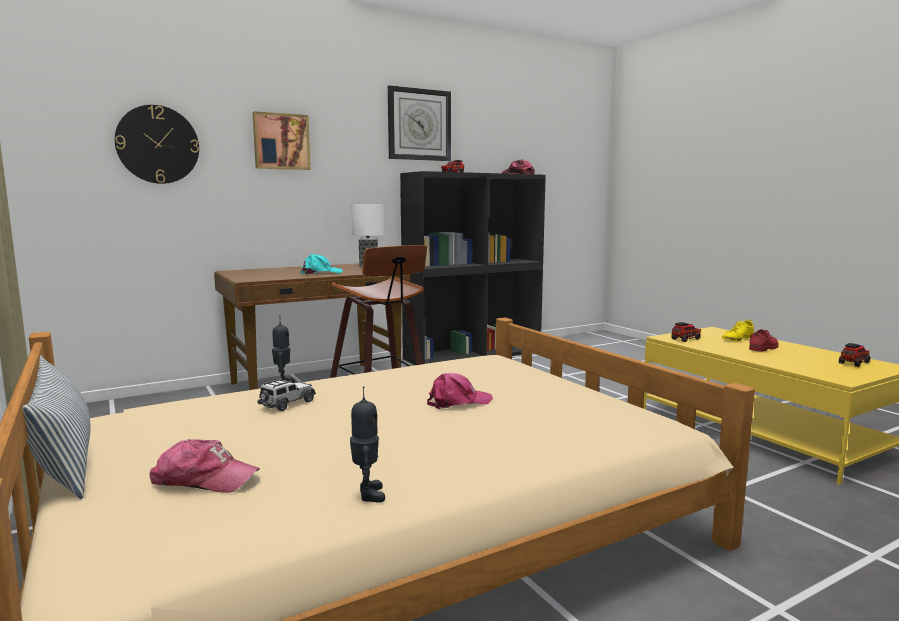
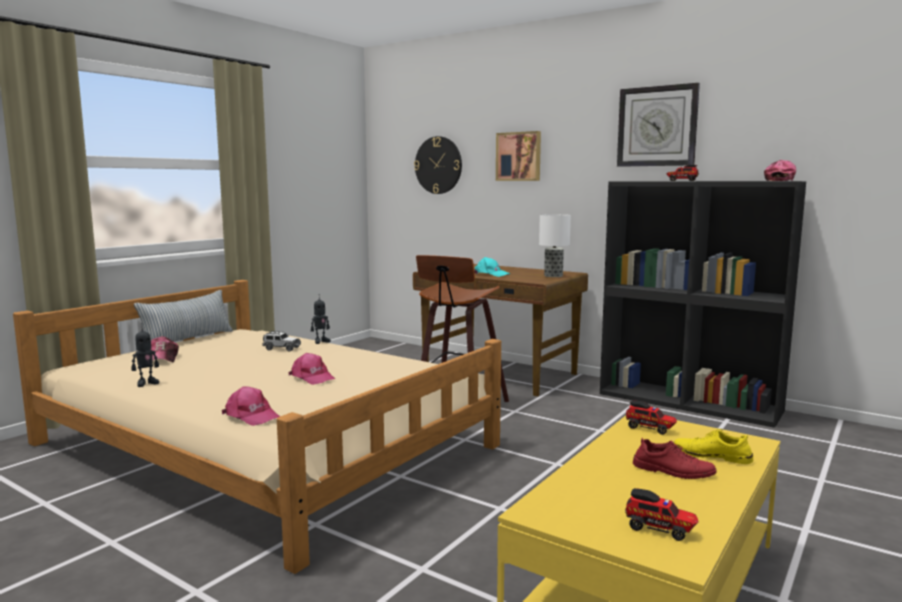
camera: 65 degrees right, 0 degrees up
(591, 438) = (251, 416): none -> pink cap

